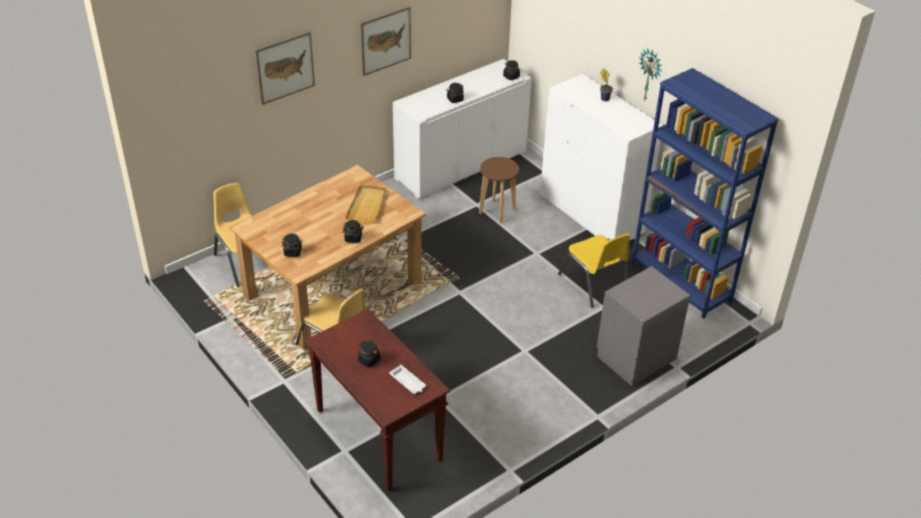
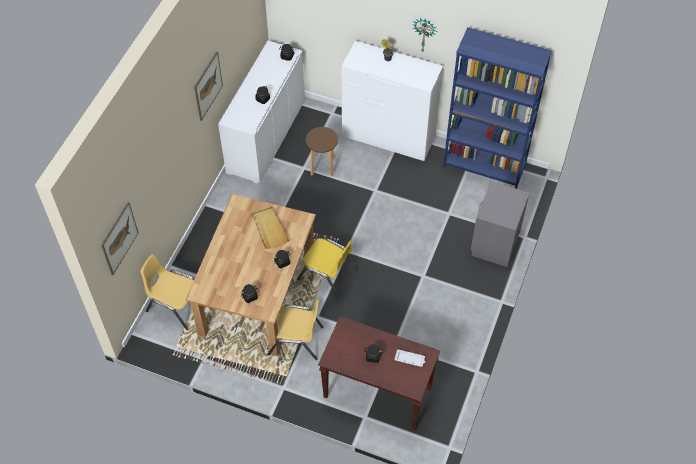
camera: 30 degrees left, 15 degrees up
(285, 68) = (161, 154): picture -> picture (119, 238)
(593, 284) = (430, 197): yellow chair -> yellow chair (327, 275)

